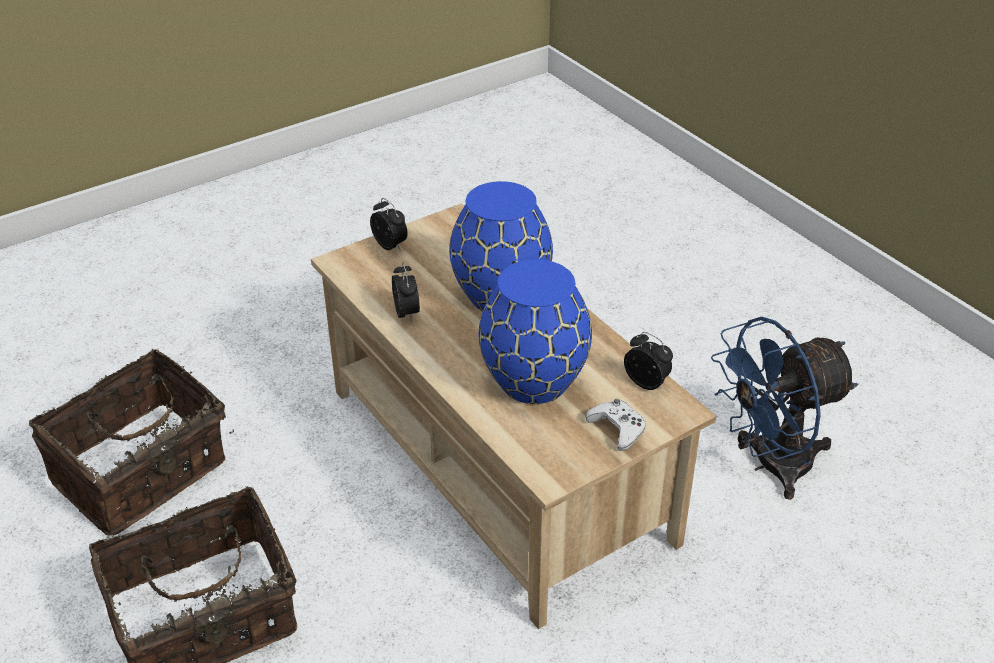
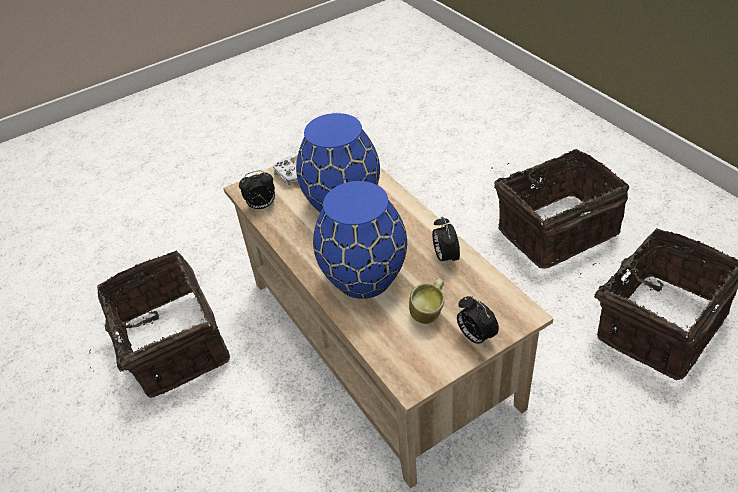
camera: 175 degrees left, 5 degrees up
(432, 264) = (429, 313): none -> mug
(647, 383) = (261, 206): alarm clock -> alarm clock turned 60 degrees counterclockwise
(770, 465) = (171, 345): blue fan -> basket

